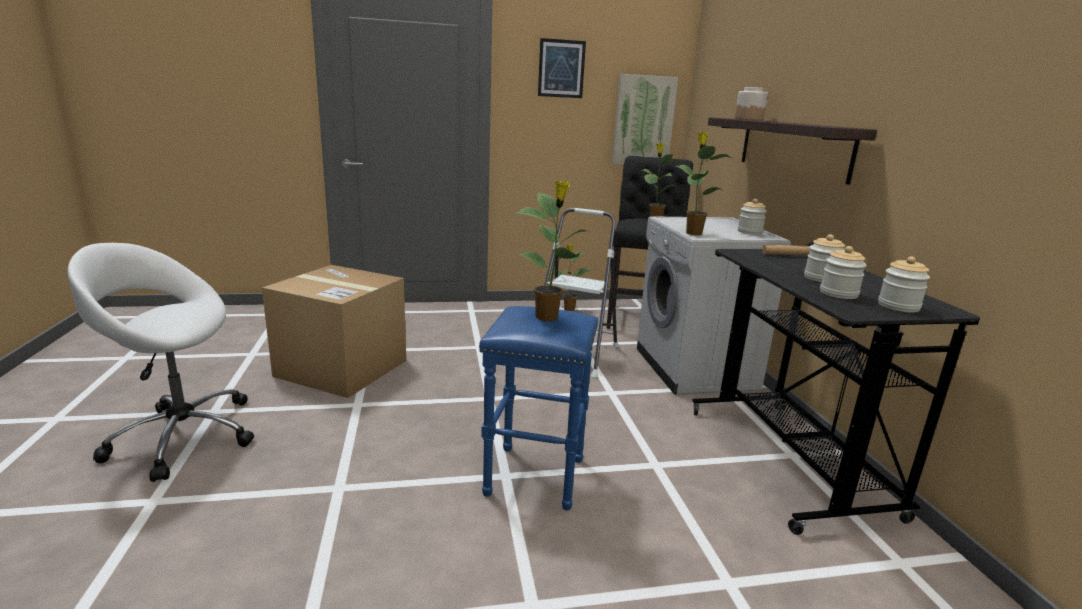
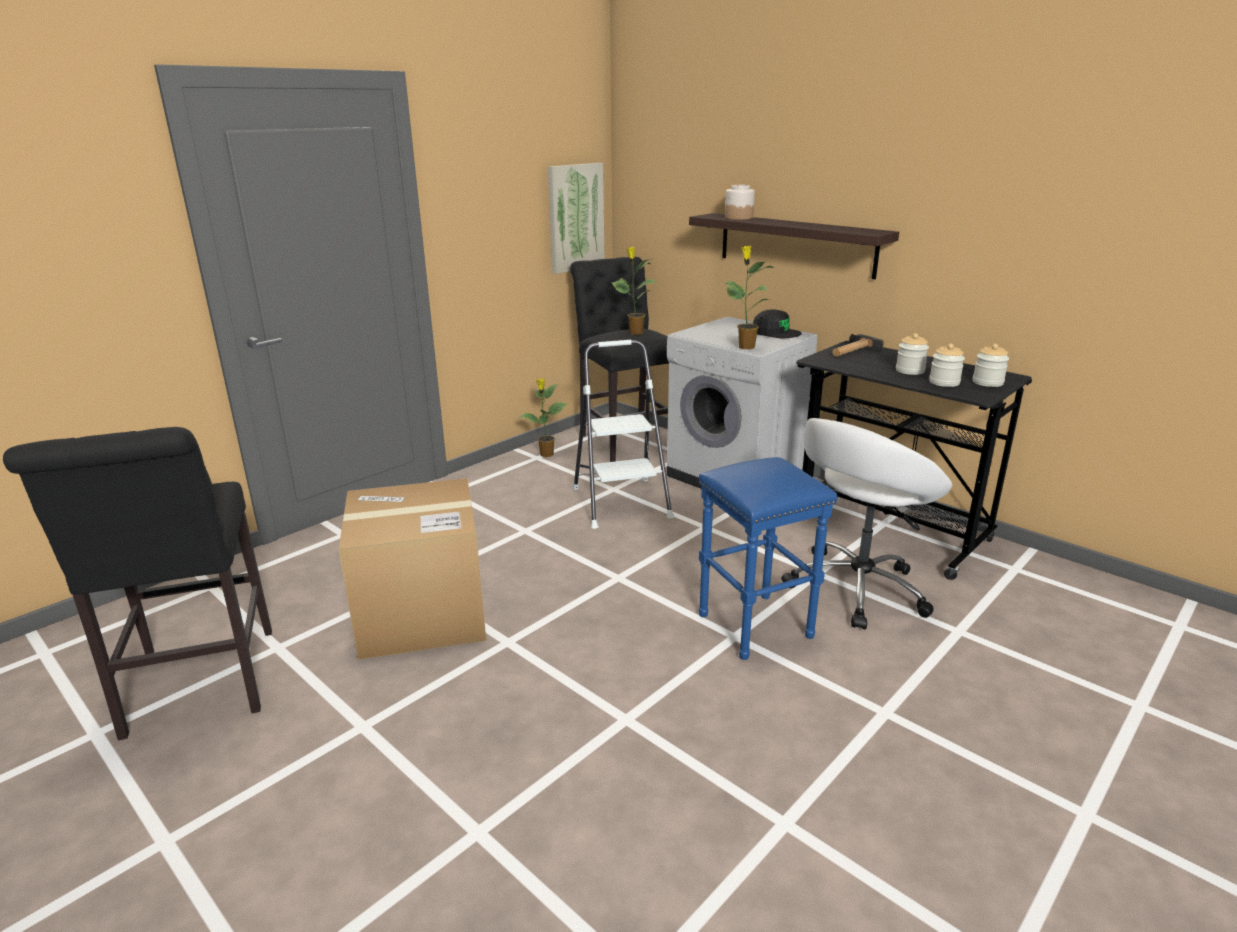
camera: 35 degrees left, 5 degrees up
(181, 437) = (380, 767): white office chair -> white office chair (855, 590)
(190, 357) = (198, 688): none -> black stool
(548, 317) = (773, 471): potted plant -> none
(561, 68) = (490, 168): picture -> none
(749, 232) = (775, 332): jar -> black cap

